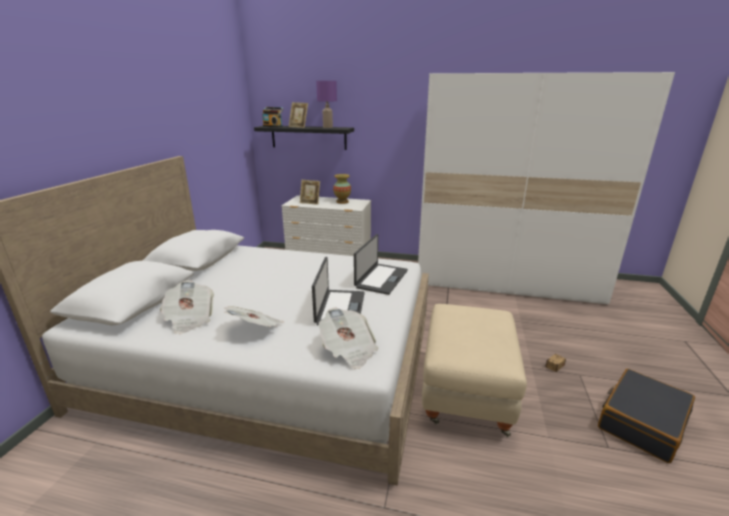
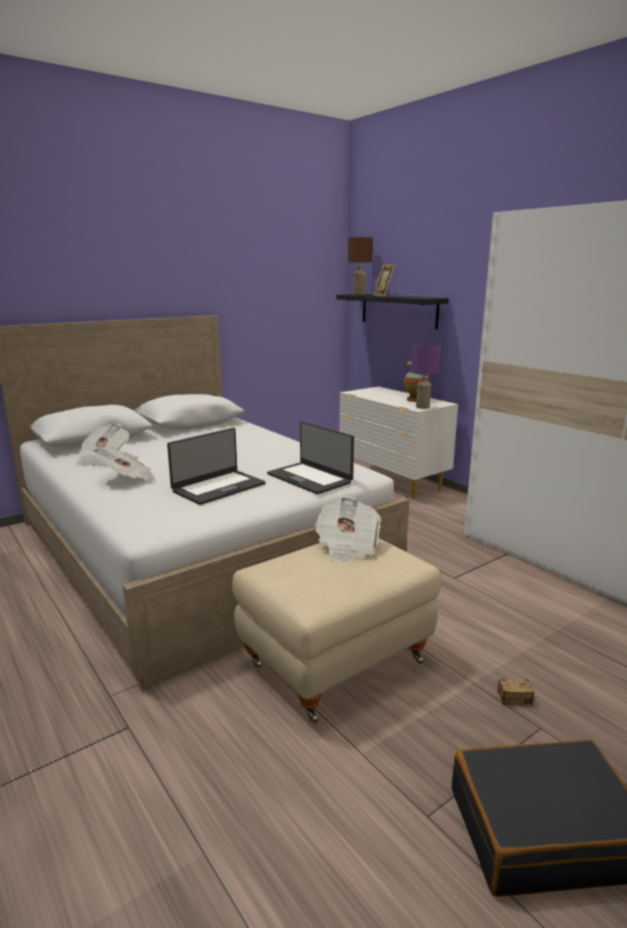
camera: 40 degrees right, 5 degrees down
(273, 126) = (359, 294): radio -> brown table lamp
(310, 203) = (375, 395): picture frame -> none
(328, 127) = (414, 297): purple table lamp -> purple table lamp (422, 407)
(348, 350) = (156, 517): newspaper -> newspaper (347, 546)
(381, 279) = (310, 478): laptop -> laptop turned 75 degrees clockwise

